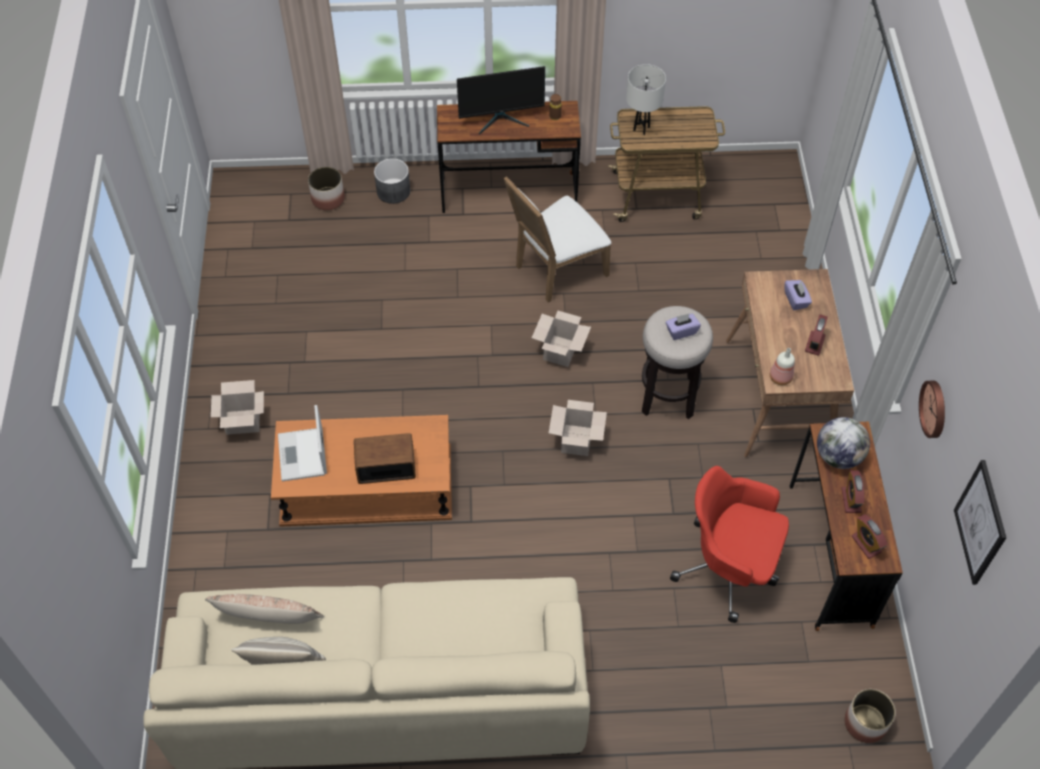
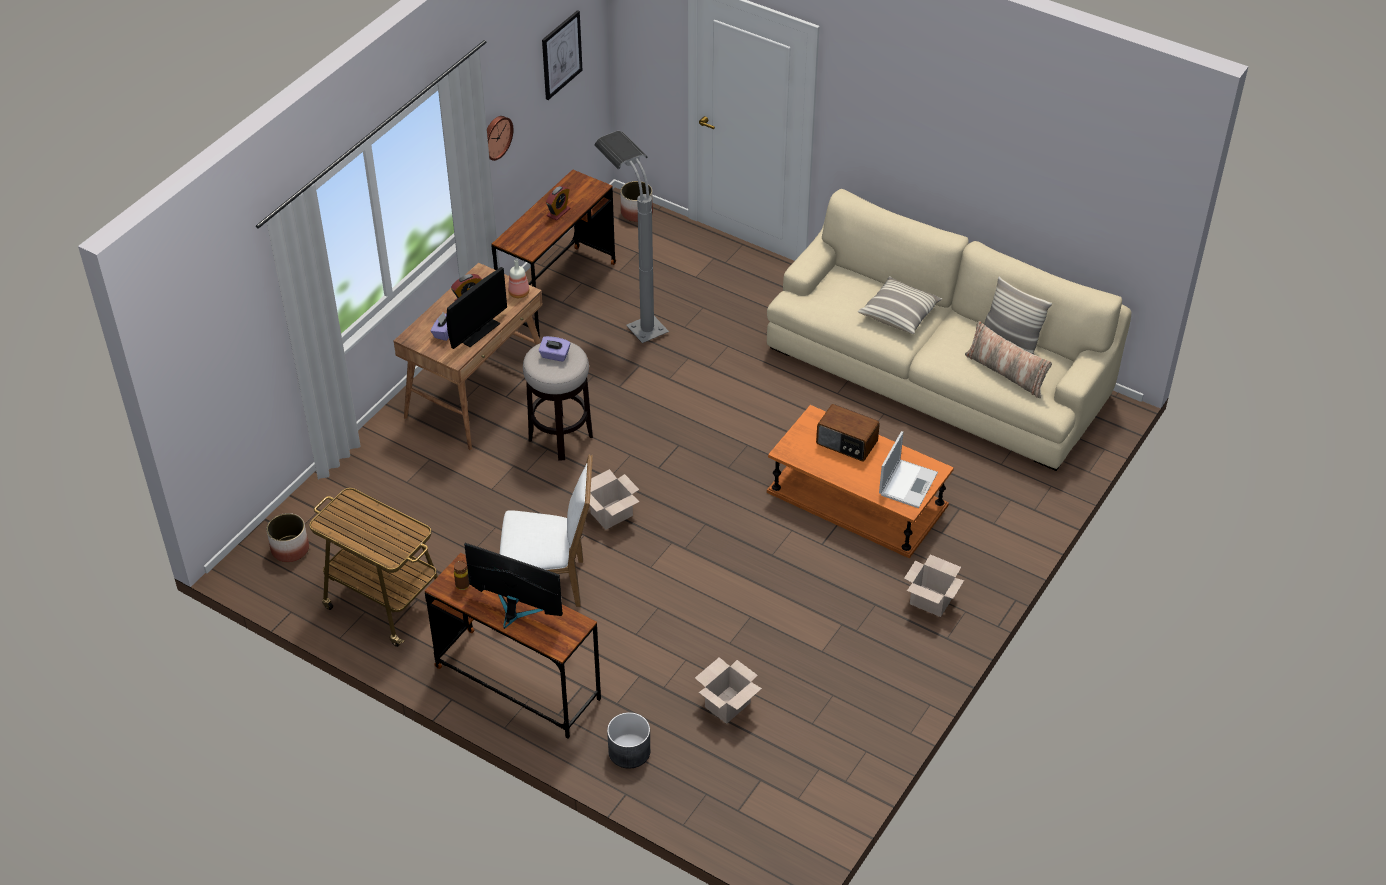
camera: 145 degrees left, 10 degrees down
(328, 199) = (702, 781): planter -> planter (290, 549)
(426, 633) = (899, 314): none -> pillow
(577, 441) = (663, 444): cardboard box -> cardboard box (727, 704)
(641, 128) = (393, 540): white table lamp -> none
(728, 568) = (634, 318): red office chair -> grey floor lamp
(771, 317) = (477, 331): none -> monitor
(838, 456) = (536, 236): globe -> none
(866, 544) = (577, 190): alarm clock -> none

